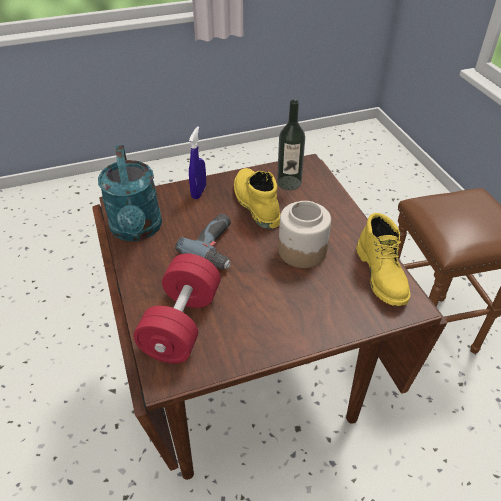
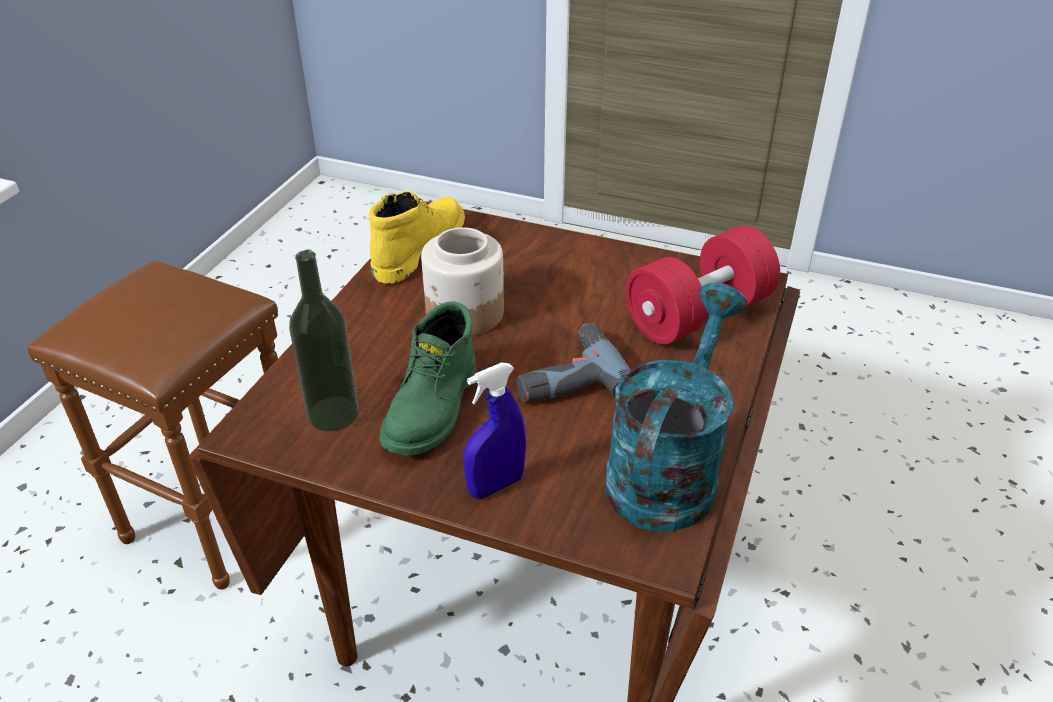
camera: 140 degrees left, 5 degrees down
(255, 204) = (434, 409): yellow boot -> green boot

